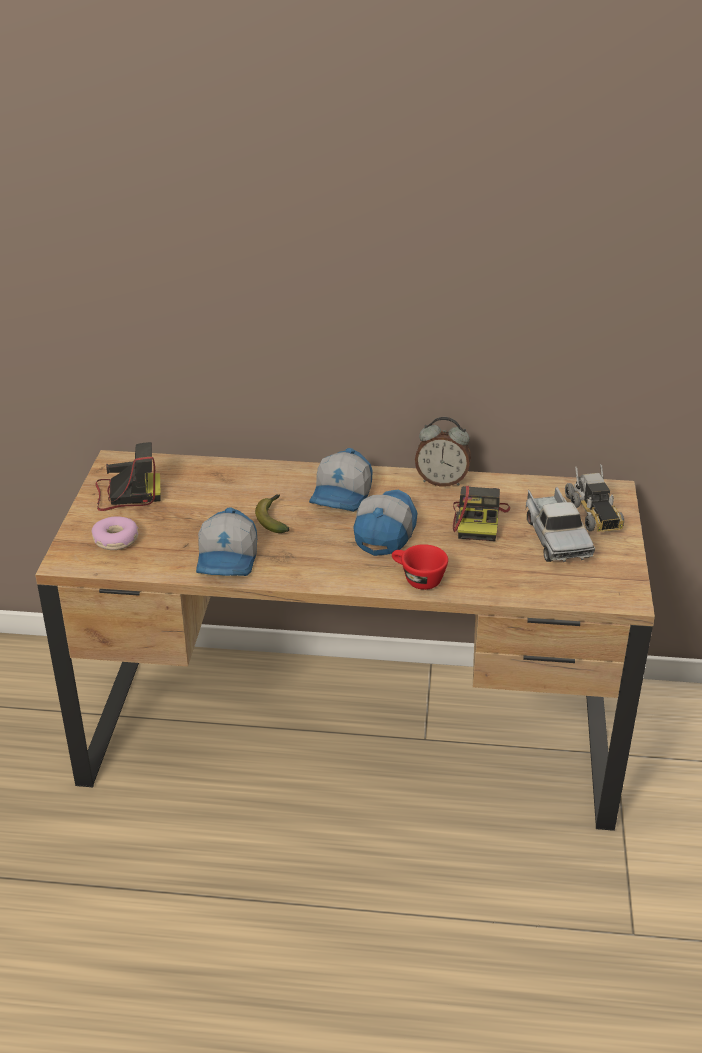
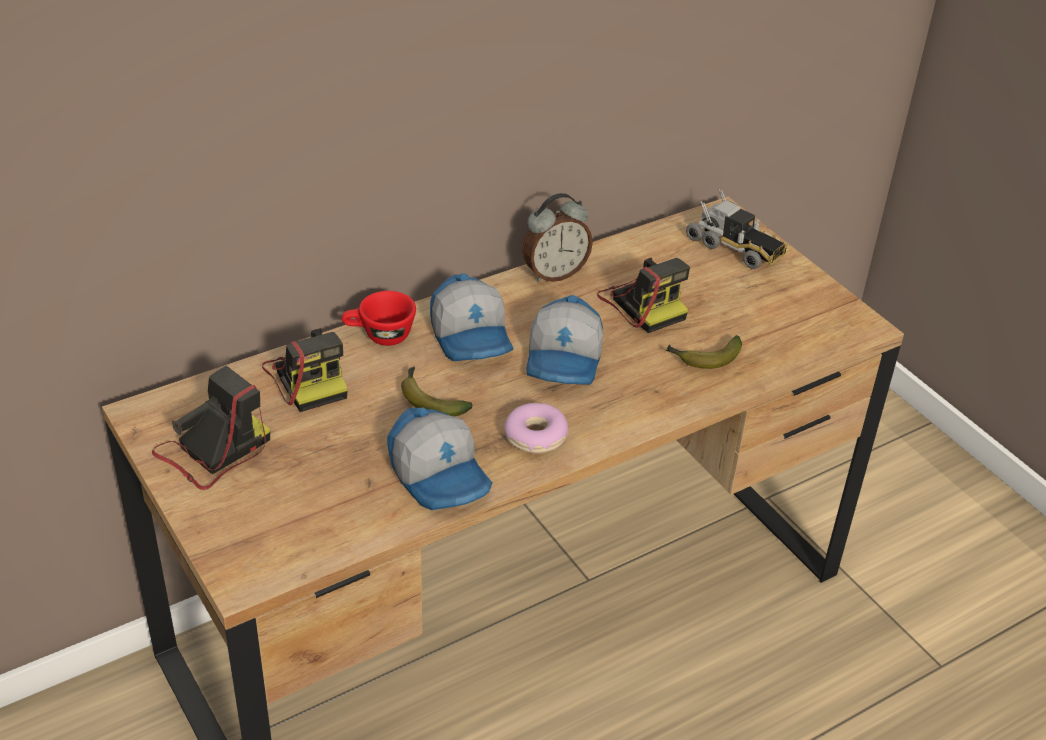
camera: 40 degrees left, 5 degrees up
(116, 540) = (275, 518): donut -> donut (536, 436)
(220, 479) = (308, 378): none -> camera
(384, 531) = (565, 360): cap -> cap turned 150 degrees counterclockwise
(417, 579) = (662, 399): red cup -> red cup (379, 336)
(478, 569) = (704, 358): none -> banana
(555, 537) = (731, 289): toy truck -> none

